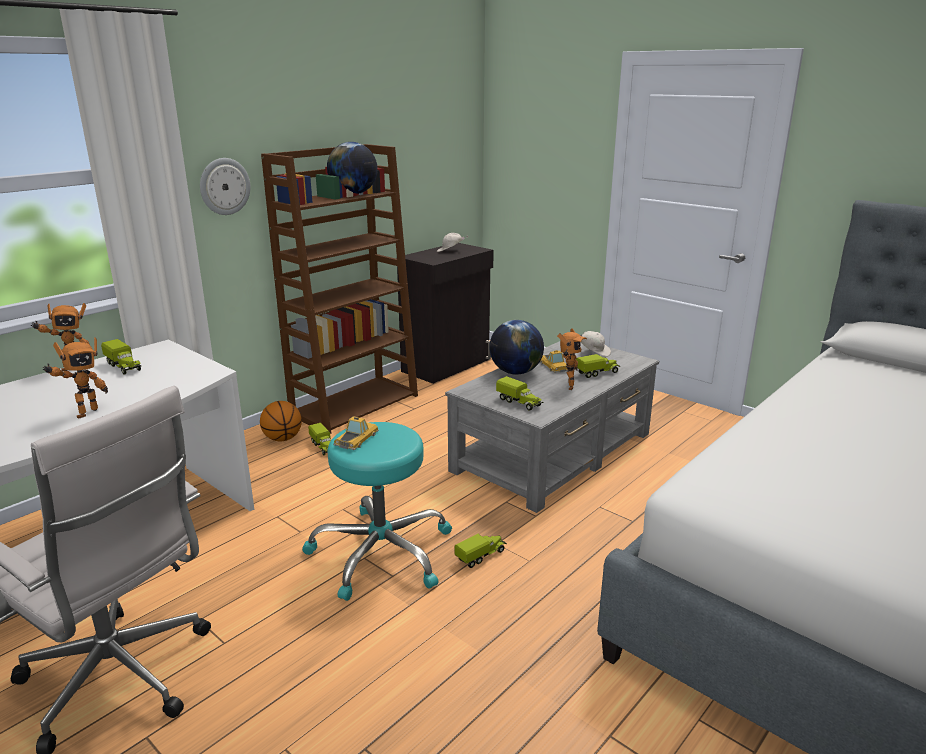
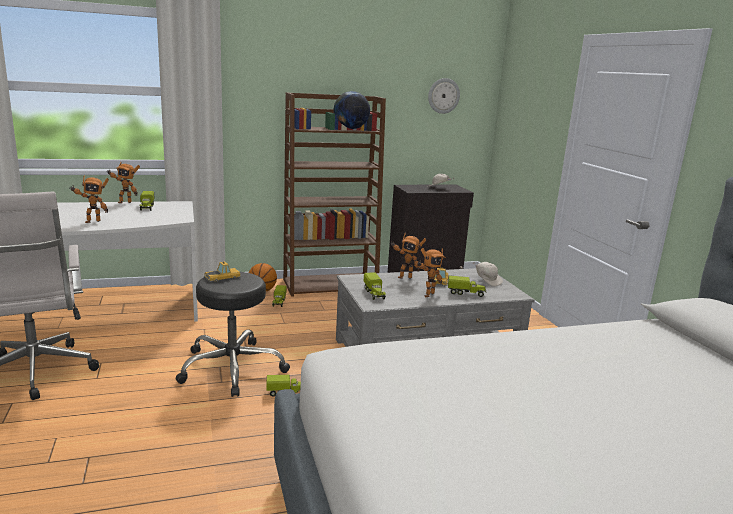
camera: 30 degrees right, 5 degrees down
(224, 186) = (256, 110): wall clock -> wall clock (443, 96)
(380, 553) = (231, 368): turquoise stool -> black stool
(515, 372) = (404, 277): globe -> toy robot

